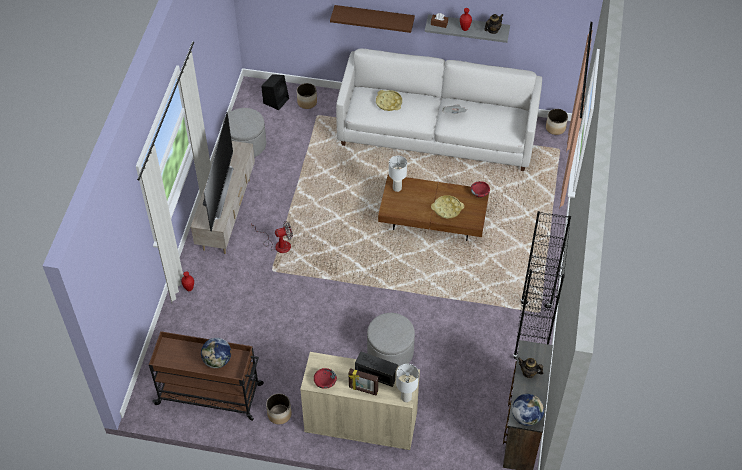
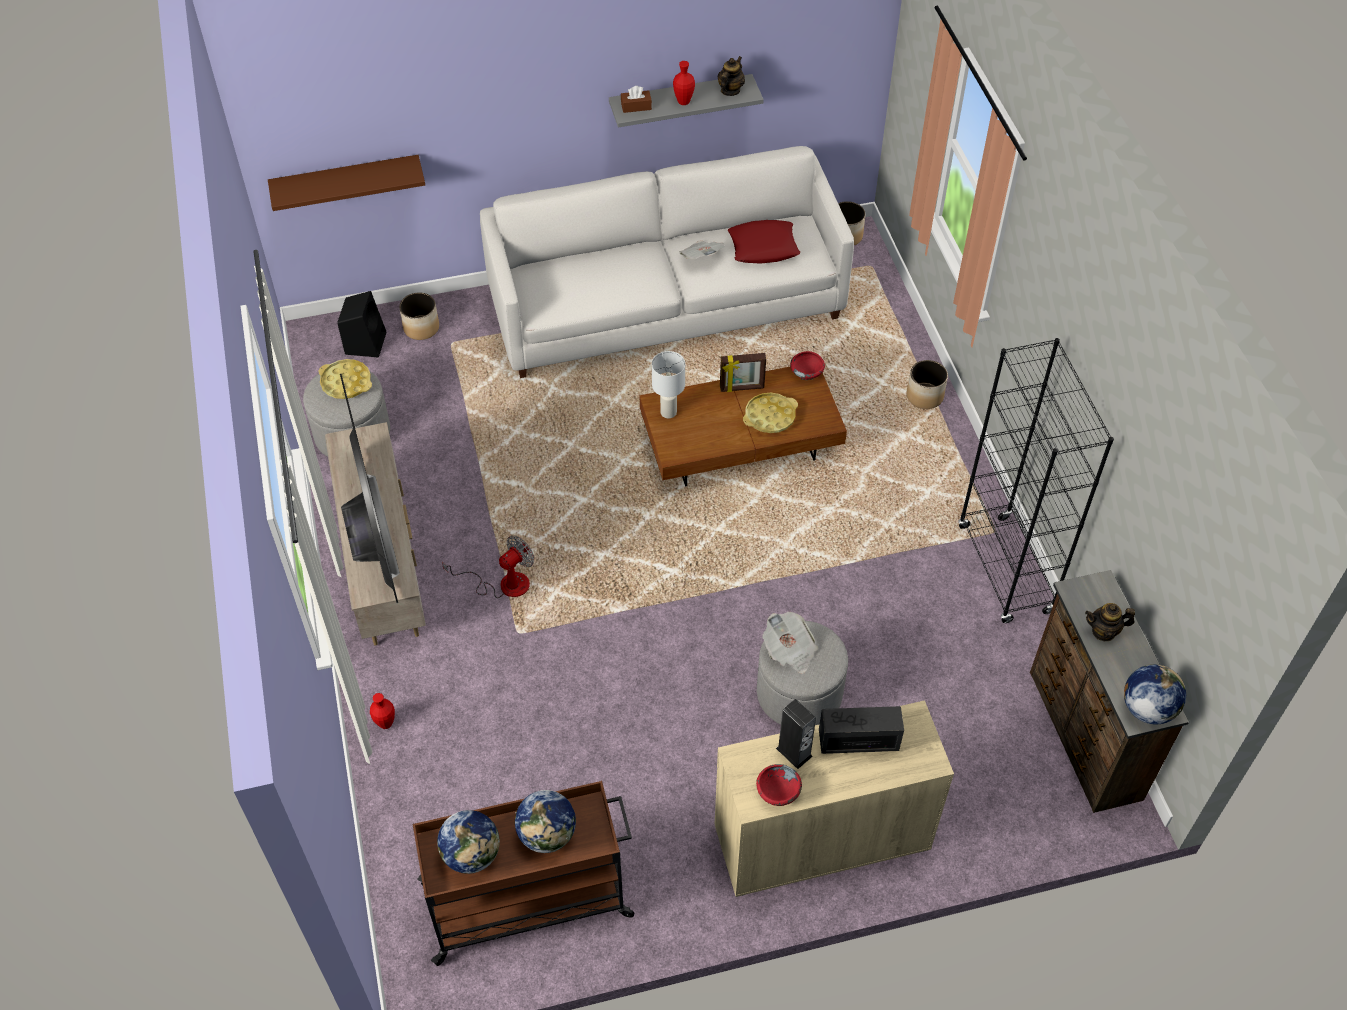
camera: 25 degrees left, 0 degrees up
(180, 355) = (472, 854): none -> globe
(279, 414) = (673, 883): planter -> planter (924, 396)
(343, 368) = (794, 752): none -> speaker
(363, 390) = (852, 777): picture frame -> picture frame (742, 388)
(374, 17) = (512, 133): brown shelf -> brown shelf (346, 181)
(385, 326) = (789, 650): none -> newspaper
(389, 102) = (584, 275): yellow tray -> yellow tray (346, 382)
(406, 397) = (932, 758): white table lamp -> none
(490, 119) = (763, 247): none -> red pillow

